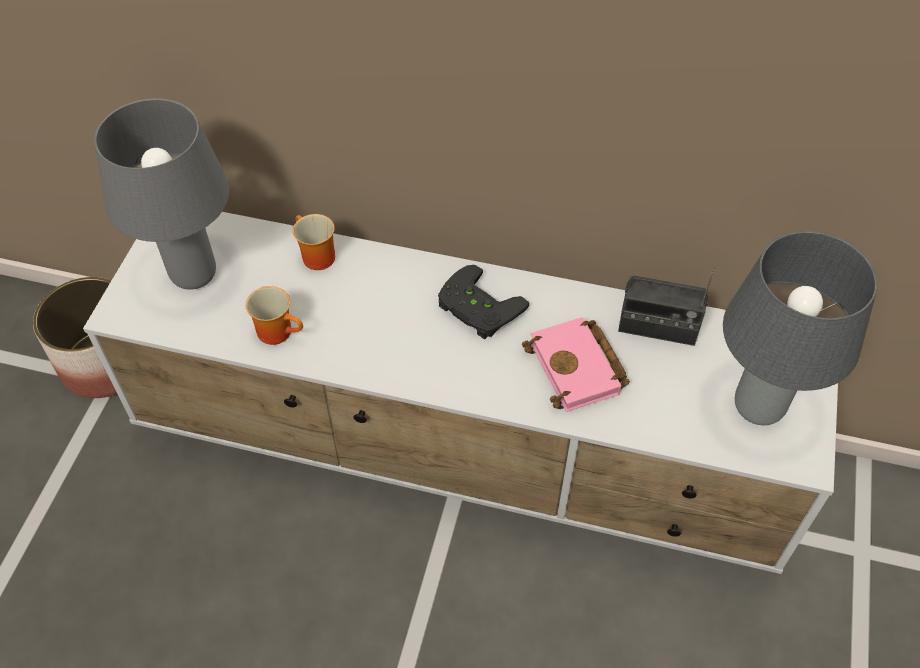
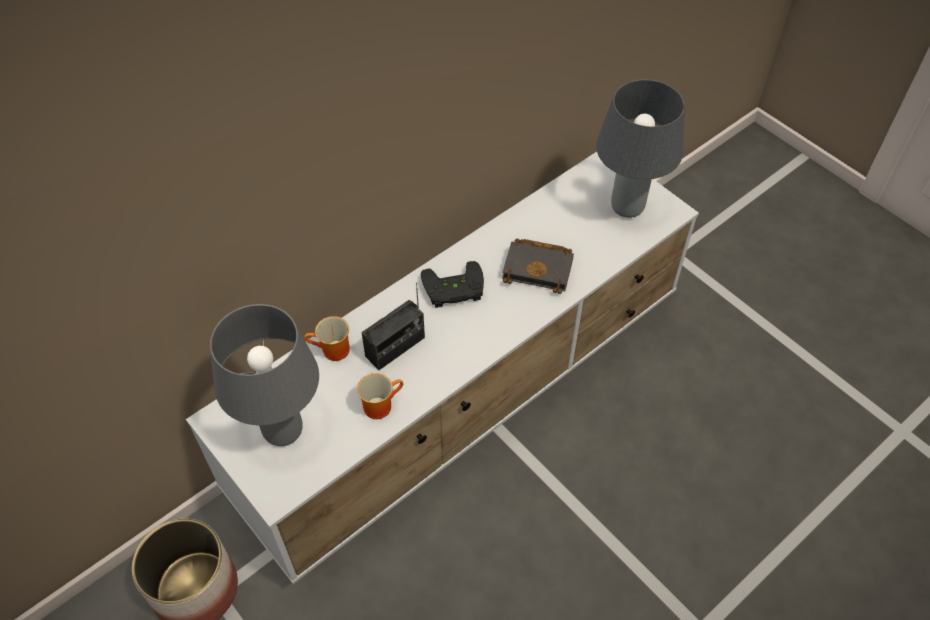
camera: 55 degrees left, 0 degrees up
(579, 369) = (540, 268): pink book -> black book
(657, 328) = (540, 216): radio -> radio (395, 347)

